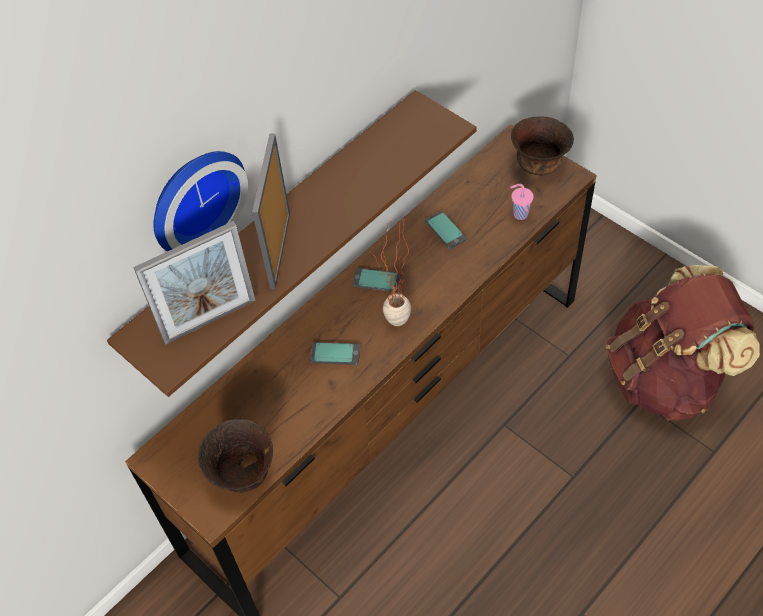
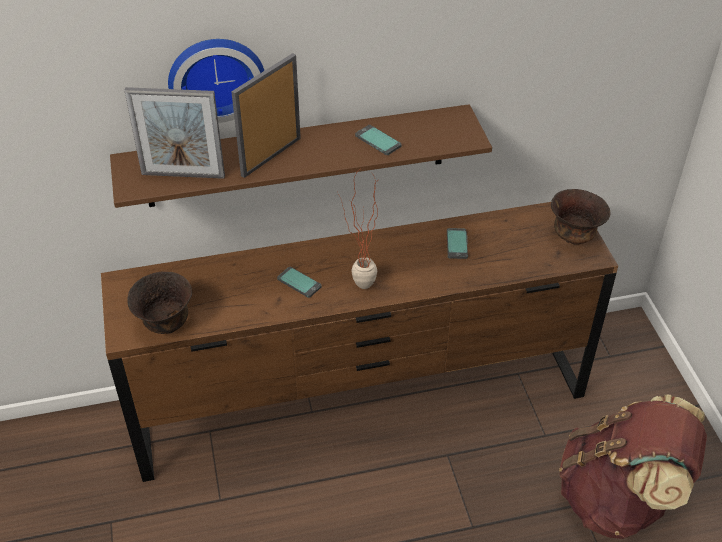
camera: 30 degrees right, 10 degrees down
(376, 281) = (373, 251): phone -> phone (377, 141)
(519, 214) = (527, 261): pink cup -> none

